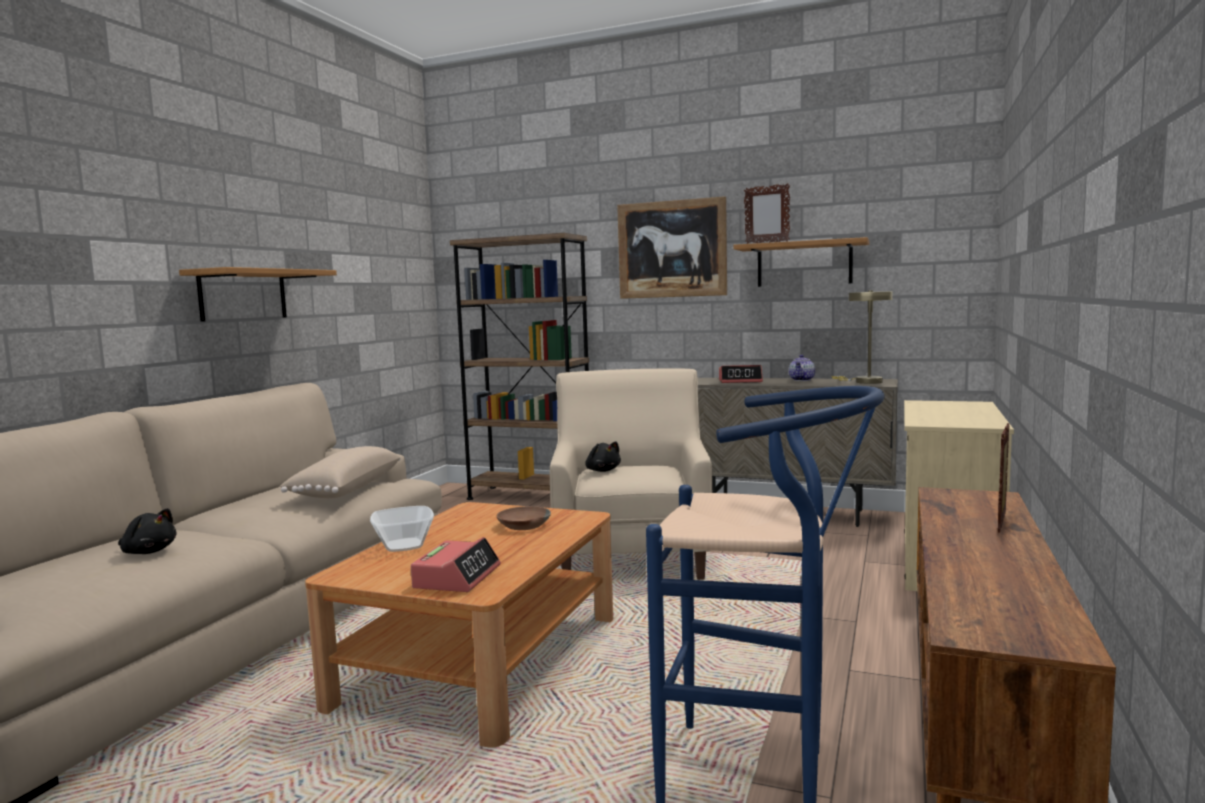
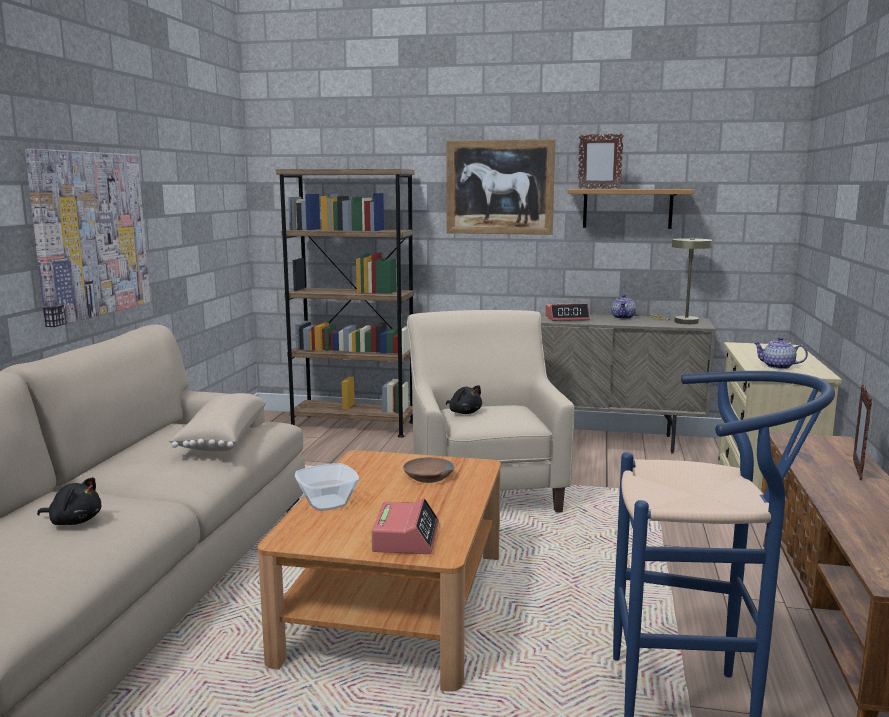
camera: 10 degrees left, 5 degrees up
(243, 295) = (90, 234): shelf -> picture
(945, 419) = (777, 367): none -> teapot

